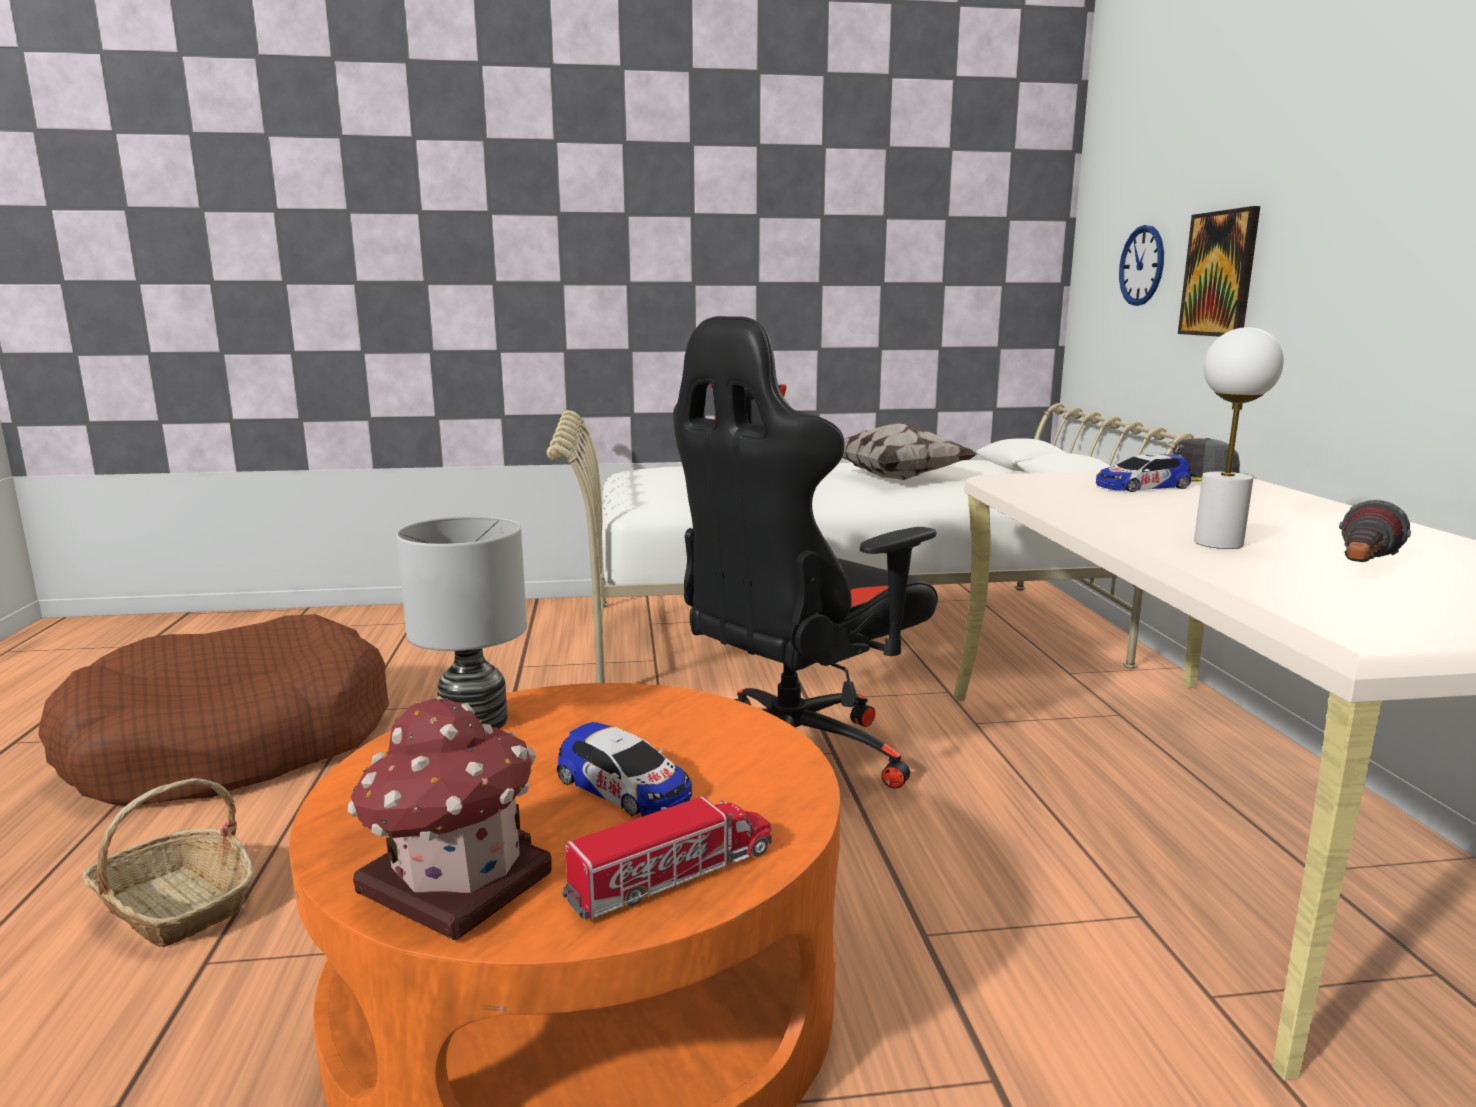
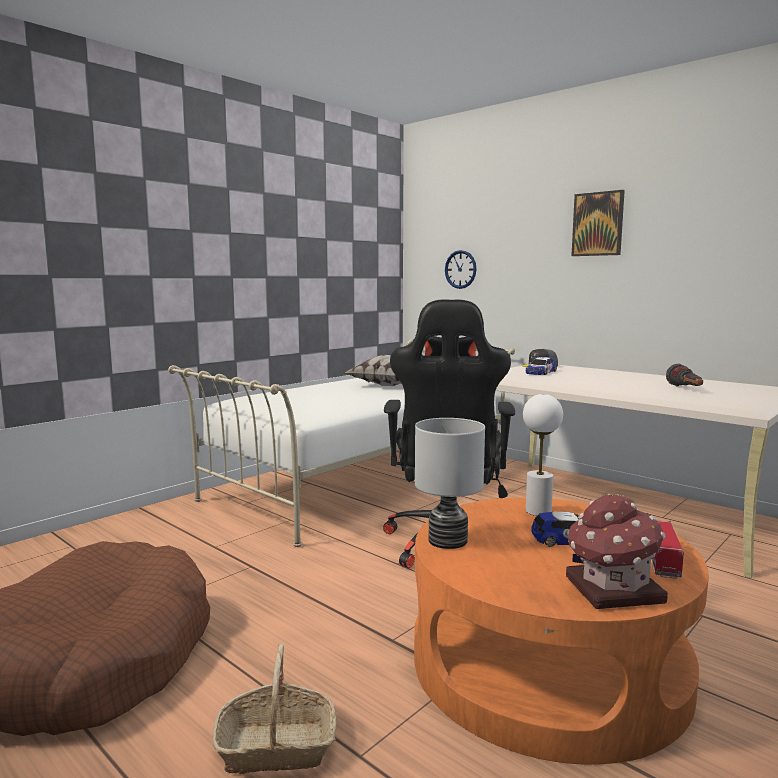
camera: 40 degrees left, 5 degrees down
(1217, 543) = (630, 388): white table lamp -> white table lamp (538, 511)
(1219, 274) = (515, 274): picture -> picture (598, 224)

